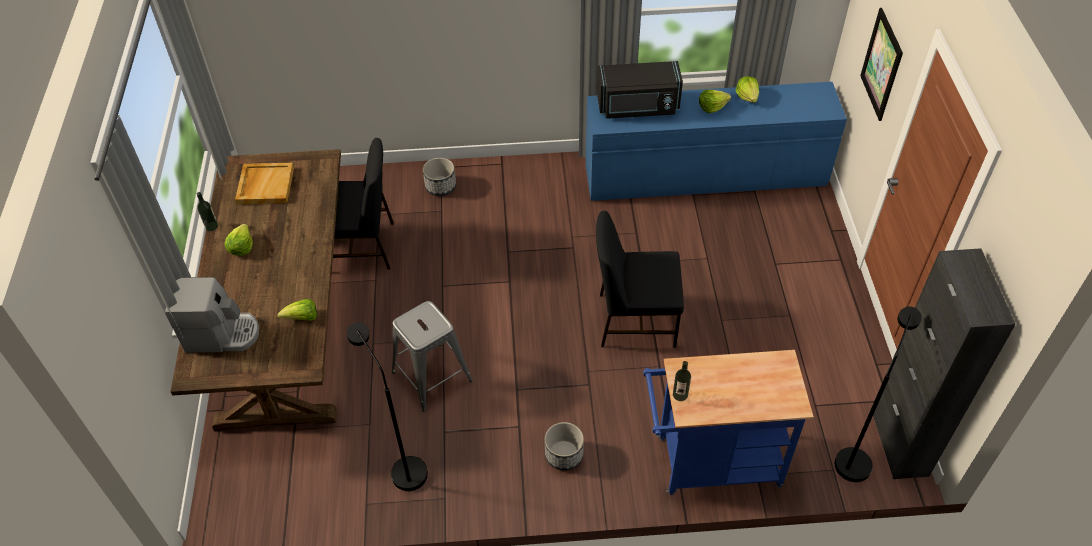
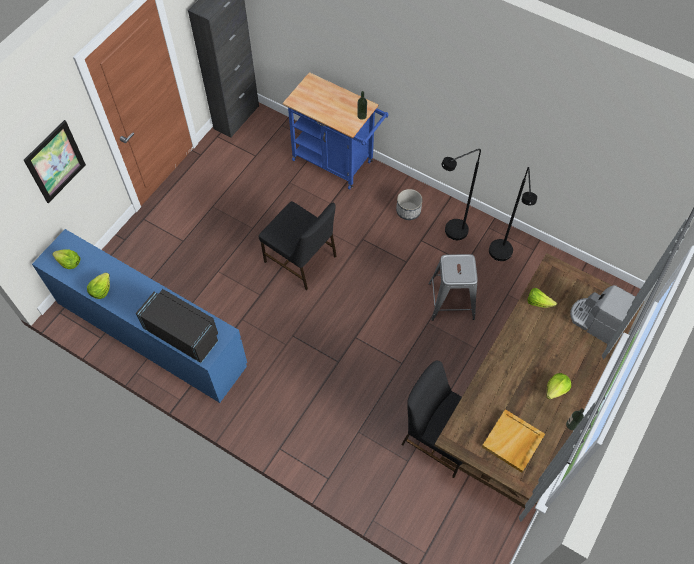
camera: 145 degrees left, 10 degrees up
(440, 186) = (342, 457): planter -> none
(712, 106) = (134, 297): lettuce -> lettuce (69, 263)
(854, 457) = (265, 124): black floor lamp -> black floor lamp (451, 234)

